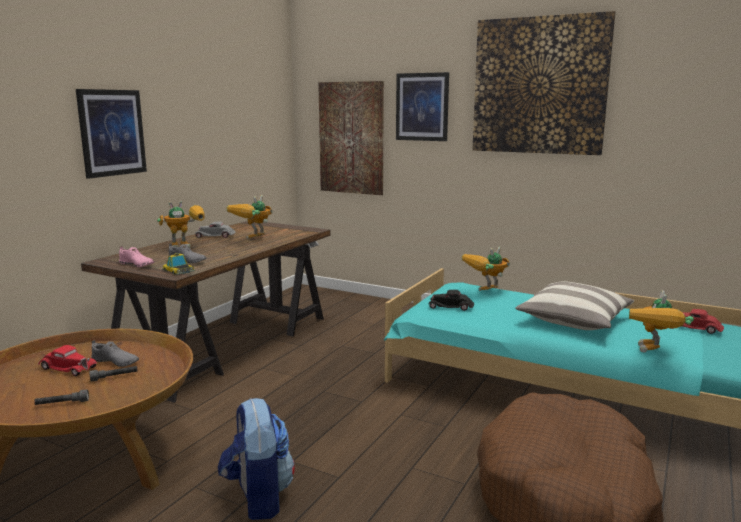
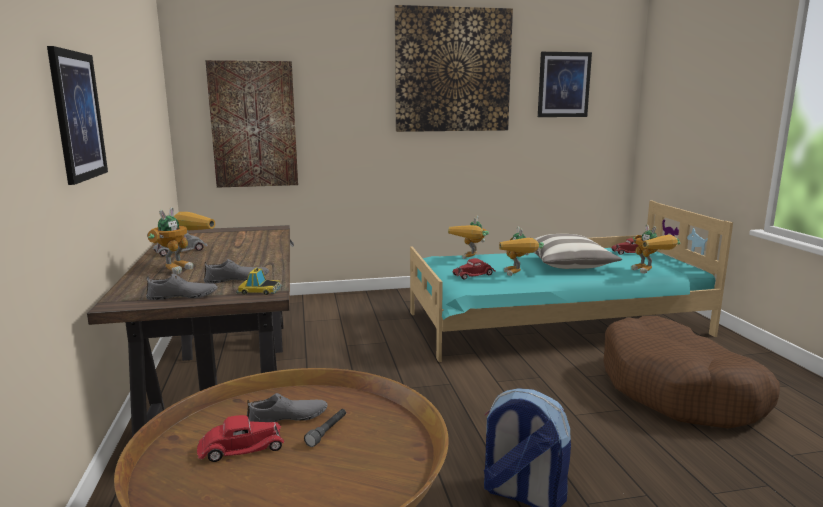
camera: 40 degrees left, 0 degrees up
(62, 403) = (339, 481): grey flashlight -> none
(136, 265) = (182, 297): pink shoe -> grey shoe
(253, 240) = (241, 247): toy robot -> toy robot (518, 275)
(422, 107) = (338, 89): picture -> picture (563, 85)
(451, 306) = (474, 275): black toy car -> red toy car

